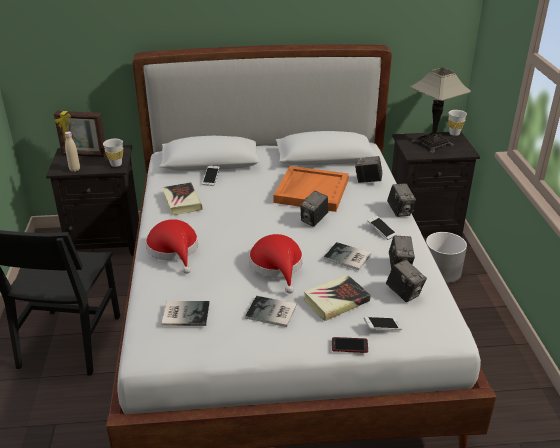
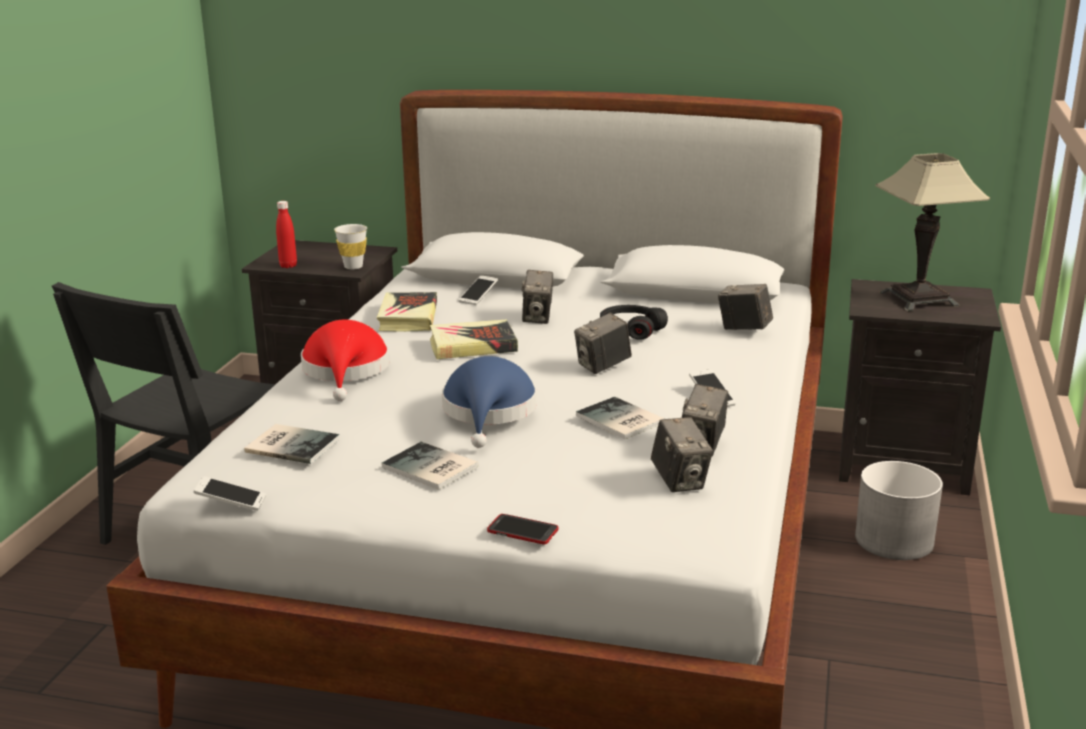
camera: 20 degrees right, 10 degrees down
(74, 169) = (288, 266): beige bottle -> red bottle
(84, 155) = (316, 251): picture frame -> none
(277, 266) = (489, 412): red hat -> blue hat
(311, 191) = (631, 330): orange tray -> black headphones
(336, 301) = (551, 472): book -> book (472, 346)
(382, 328) = (599, 518): phone -> phone (231, 503)
(400, 211) = (769, 376): camera -> camera (538, 318)
(454, 133) = (974, 290): white cup -> none

